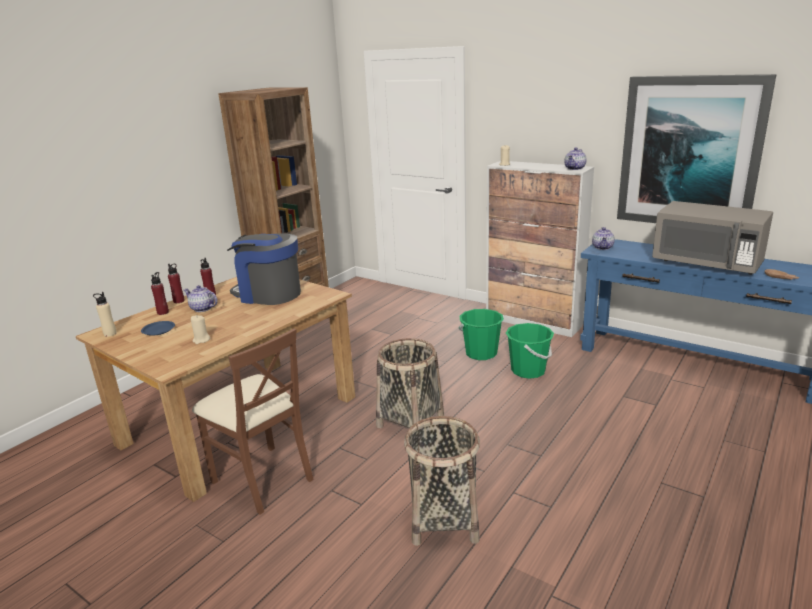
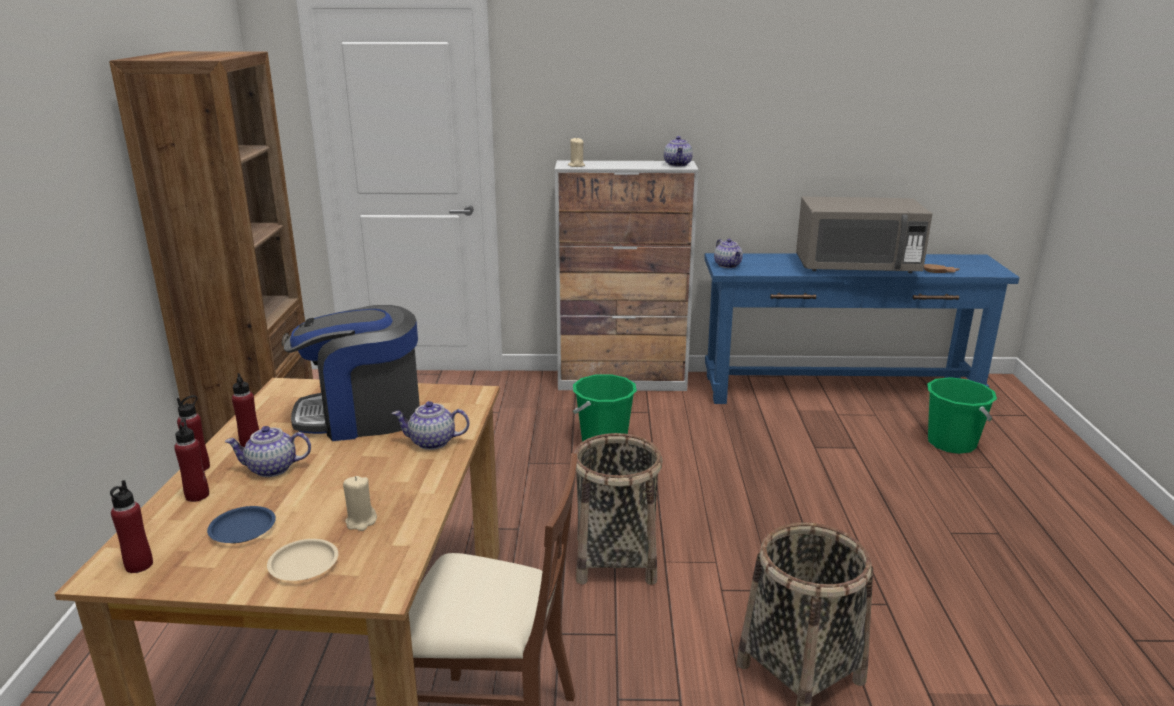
camera: 35 degrees left, 0 degrees up
(110, 333) = (139, 565): beige bottle -> red bottle
(157, 351) = (303, 564): none -> beige plate
(279, 313) = (432, 442): none -> teapot
(528, 371) = (684, 446): green bucket -> green bucket (951, 443)
(690, 152) = (809, 136): picture -> none

